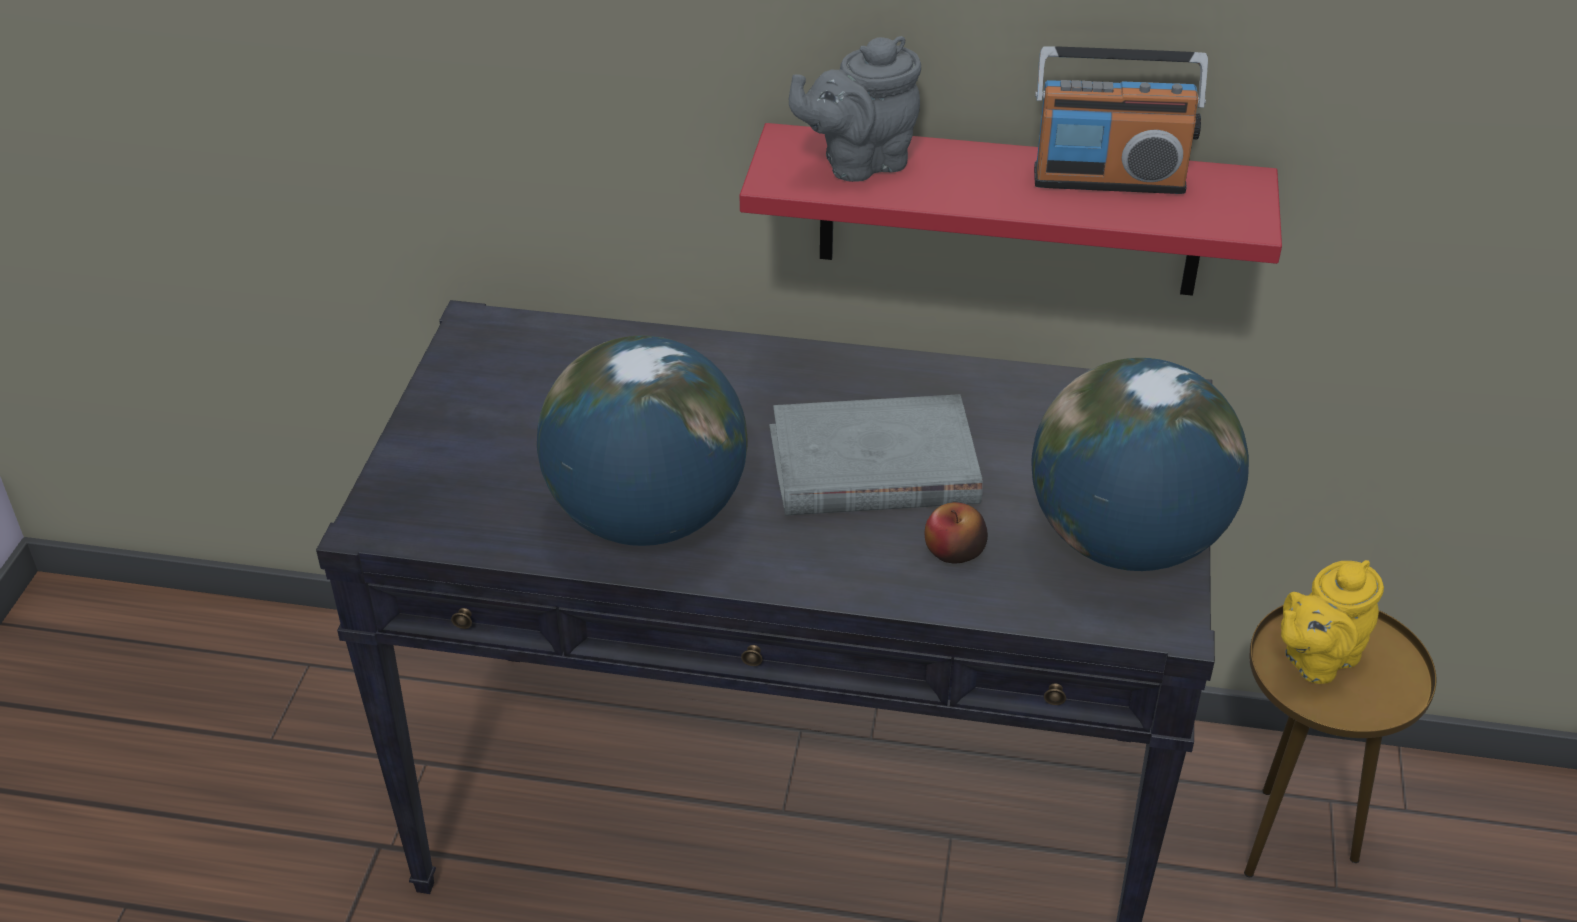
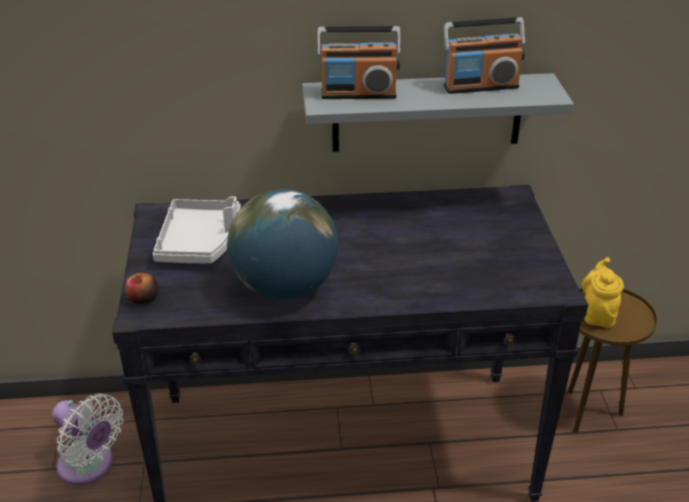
camera: 15 degrees left, 5 degrees down
(332, 751) = (89, 467): none -> white fan
(533, 398) = (200, 242): none -> grey tray
(859, 163) = (358, 94): grey teapot -> radio
(872, 466) = (387, 246): grey book -> none
(954, 551) = (444, 277): apple -> apple (143, 298)
(1010, 211) = (427, 113): red shelf -> grey shelf
(1127, 542) = (524, 260): globe -> none
(1316, 659) = (598, 314): yellow teapot -> yellow teapot turned 150 degrees clockwise

